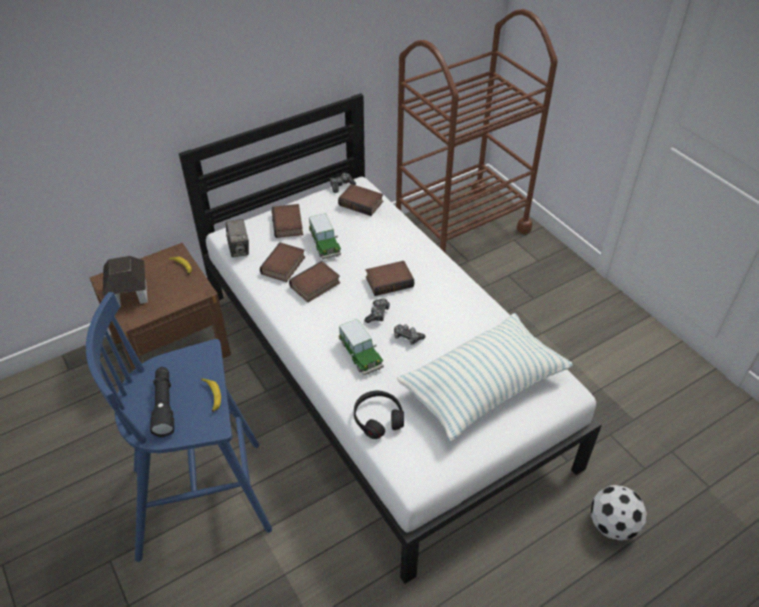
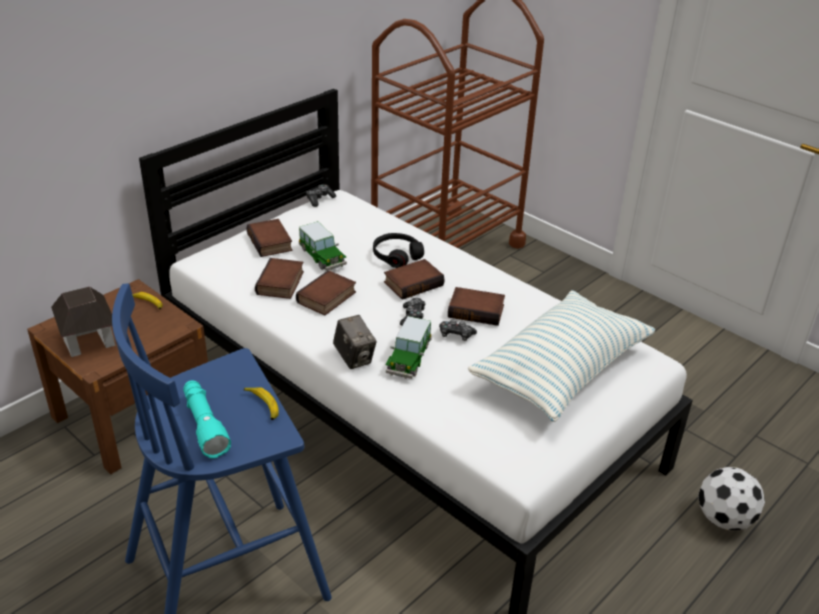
camera: 15 degrees left, 10 degrees down
(164, 405) = (204, 425): black flashlight -> turquoise flashlight
(239, 249) = (219, 273): camera -> camera (354, 358)
(360, 355) = (408, 359): toy car -> toy car turned 60 degrees clockwise
(362, 203) = (351, 212): book -> book (477, 310)
(378, 418) = (455, 418): black headphones -> black headphones (396, 256)

